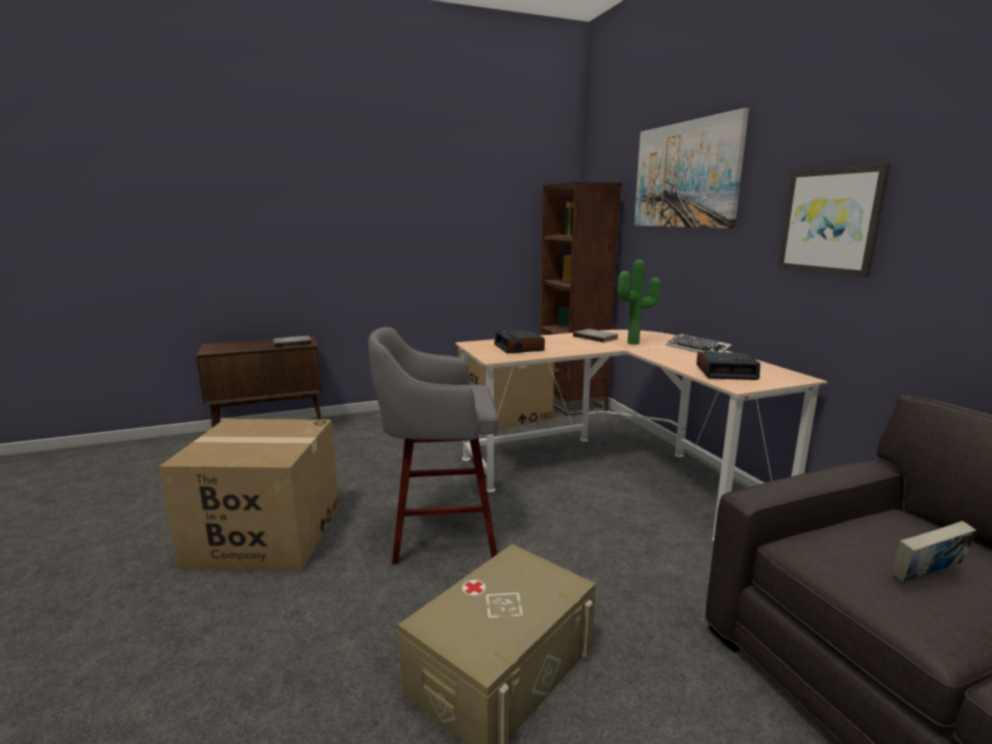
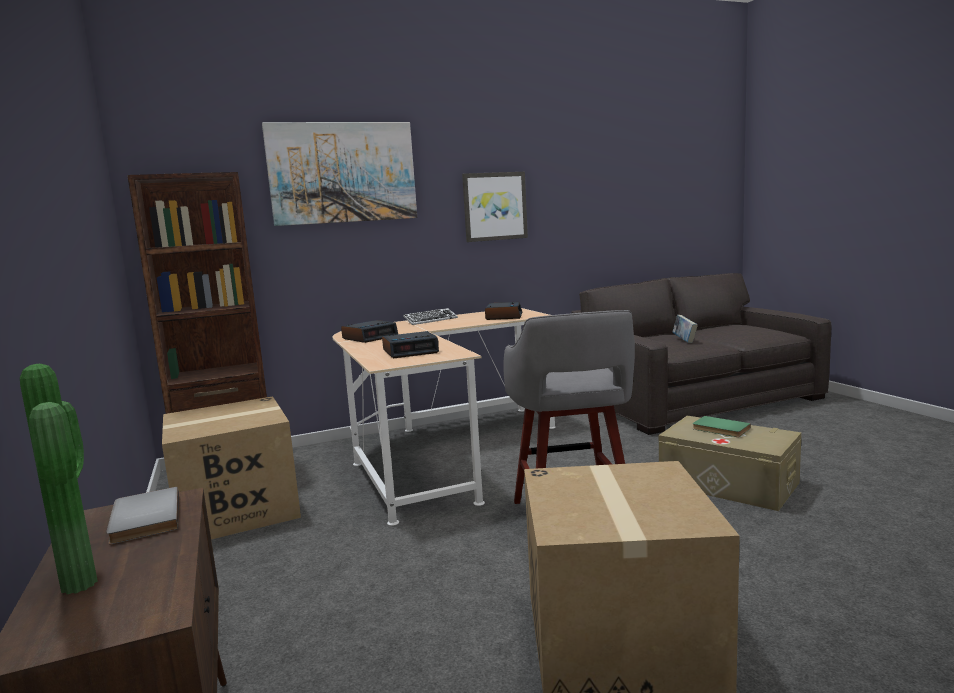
camera: 90 degrees left, 5 degrees down
(519, 597) = (720, 429): none -> green book
(596, 337) = (370, 337): grey book -> alarm clock
(635, 343) = (404, 330): potted plant -> potted plant (86, 582)

